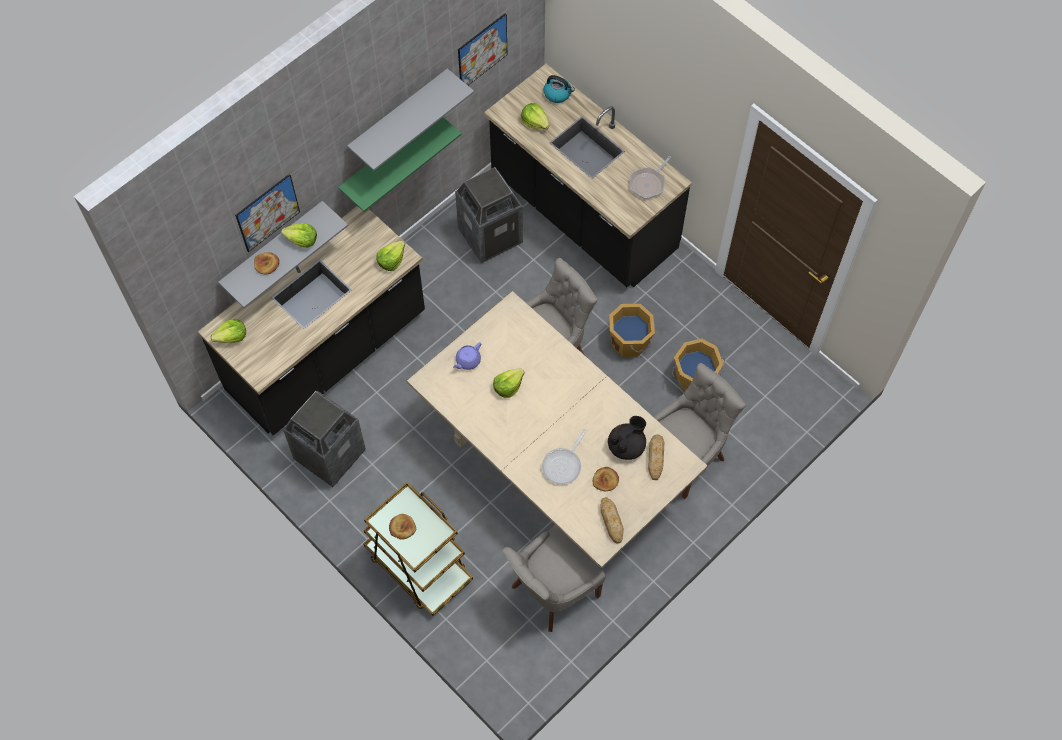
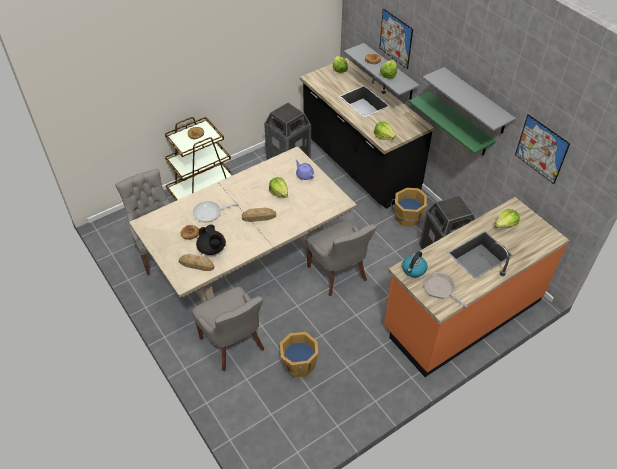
camera: 100 degrees right, 15 degrees down
(558, 94) = (536, 243): kettle -> kettle (413, 270)
(564, 465) = (210, 213): frying pan -> frying pan turned 60 degrees counterclockwise
(582, 213) = (462, 314): black counter -> orange counter
(611, 521) = (158, 232): bread -> bread (259, 217)
(630, 341) = (339, 326): orange bucket -> orange bucket (407, 218)

